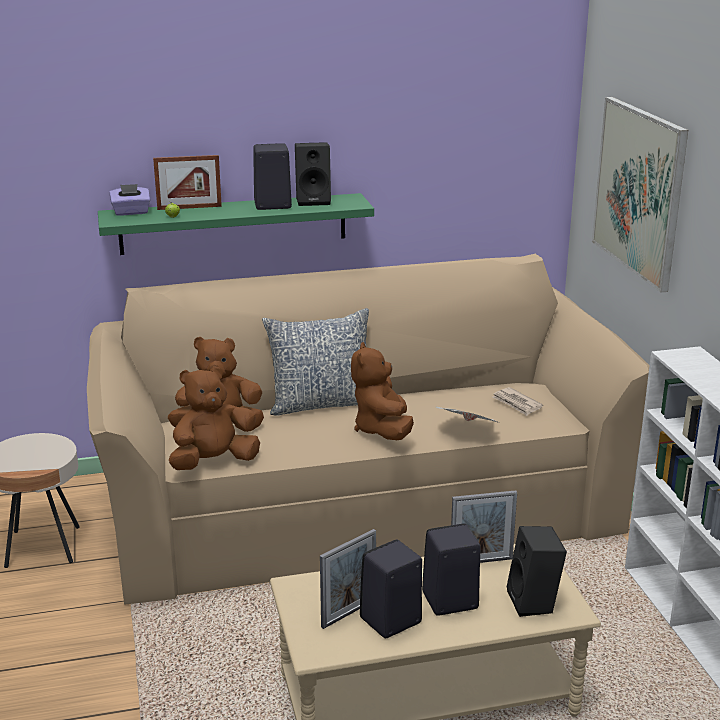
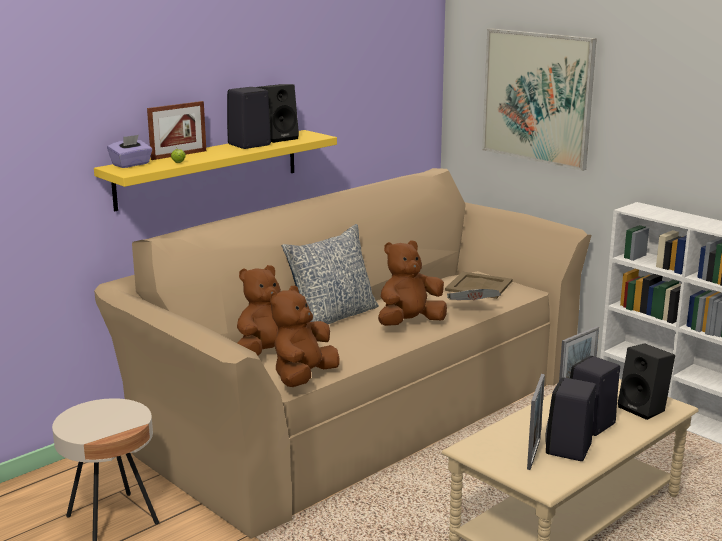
camera: 30 degrees left, 5 degrees down
(233, 224) = (208, 168): green shelf -> yellow shelf
(382, 430) = (409, 323): brown plush toy -> brown plush toy turned 90 degrees clockwise
(517, 403) = (479, 285): newspaper -> beige tray

